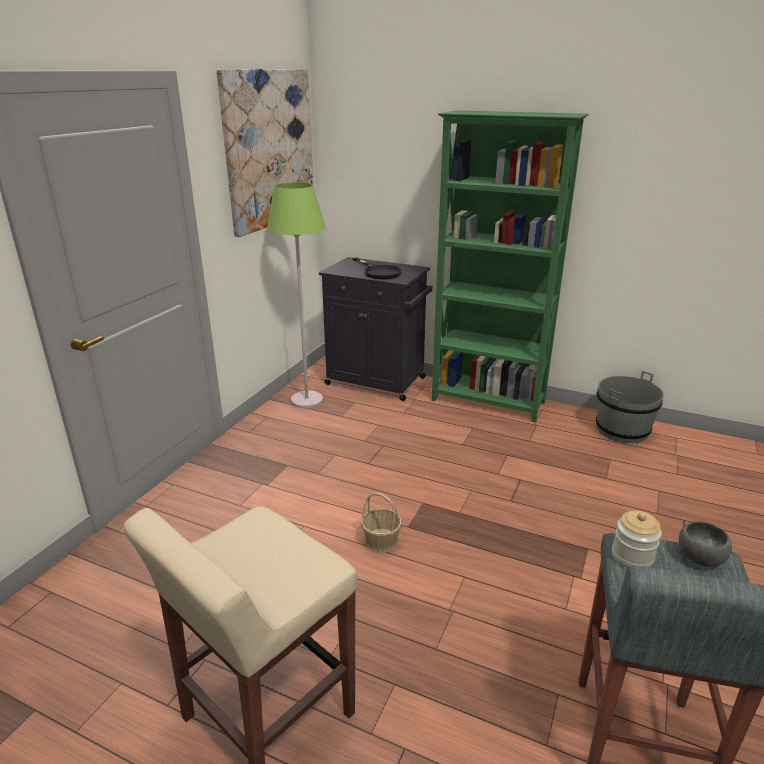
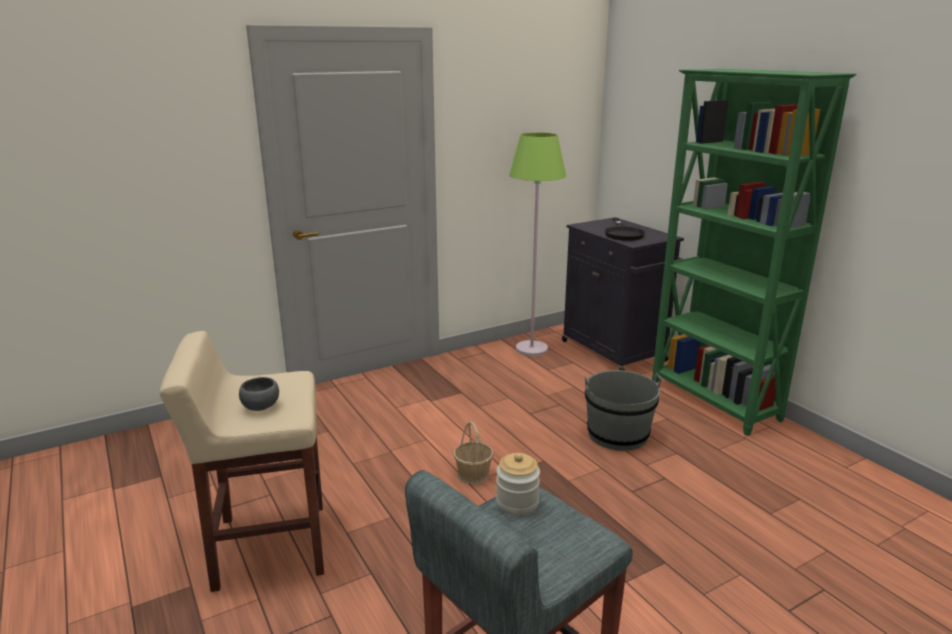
camera: 35 degrees right, 5 degrees down
(269, 149) = (536, 101): picture -> none
(622, 430) = (854, 478): grey bucket -> grey bucket (617, 434)
(698, 557) = (580, 530): grey bowl -> grey bowl (261, 406)

